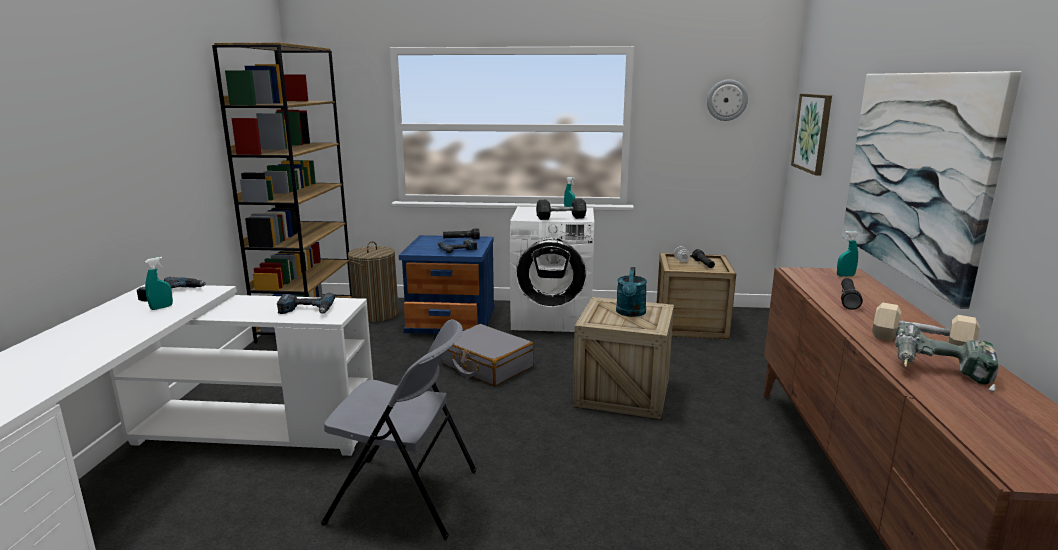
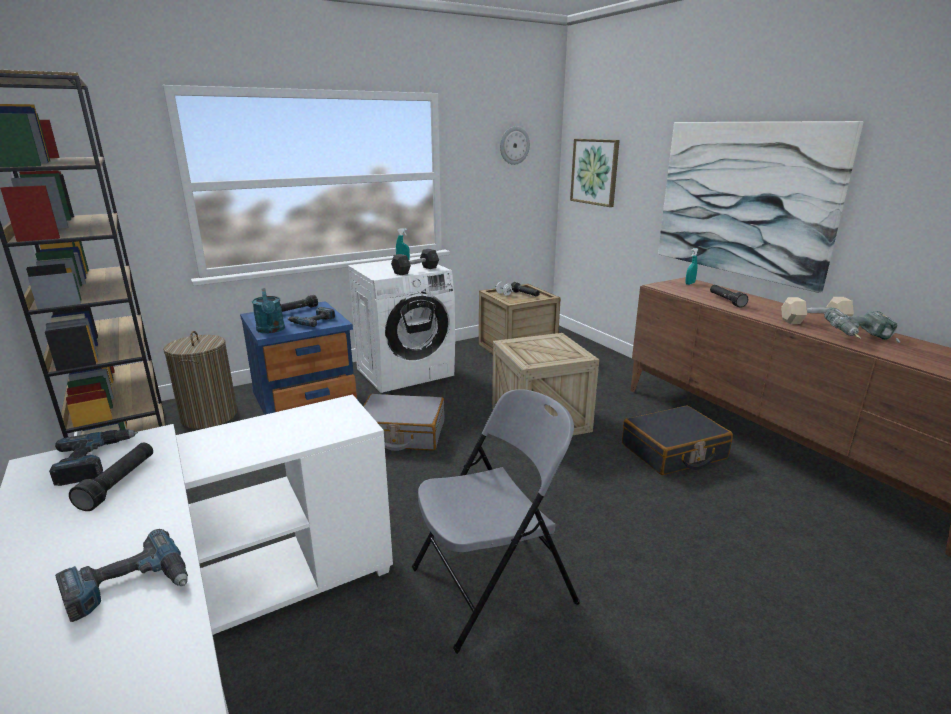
camera: 35 degrees left, 5 degrees up
(161, 307) = (119, 483): turquoise spray bottle -> black flashlight
(306, 310) = (311, 426): power drill -> power drill (128, 586)
(630, 313) = (545, 348): turquoise watering can -> turquoise watering can (271, 330)
(724, 466) = (673, 452): none -> black suitcase

